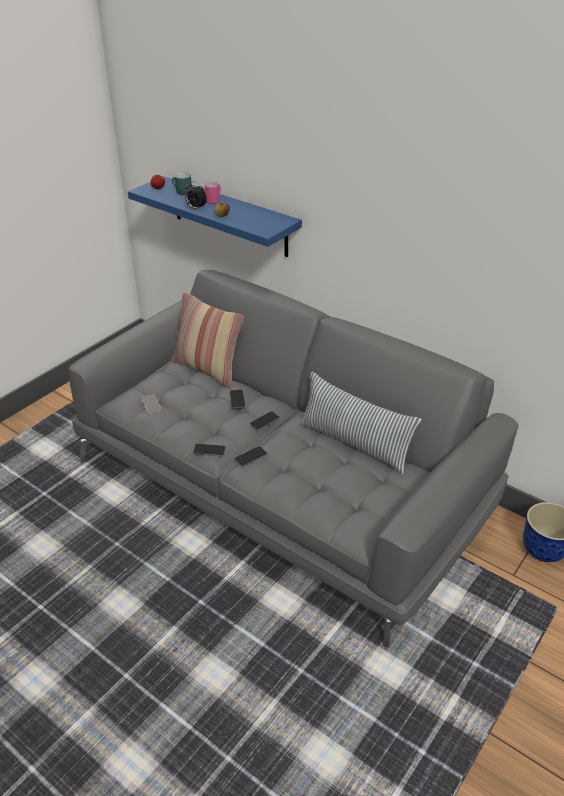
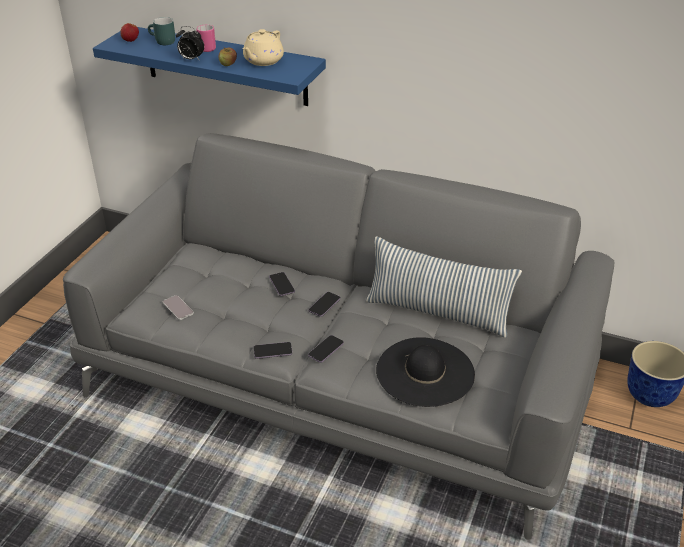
camera: 15 degrees left, 0 degrees up
(208, 369) = (230, 254): pillow -> none
(250, 216) = (263, 61): none -> beige teapot
(323, 489) = (425, 372): none -> black hat

